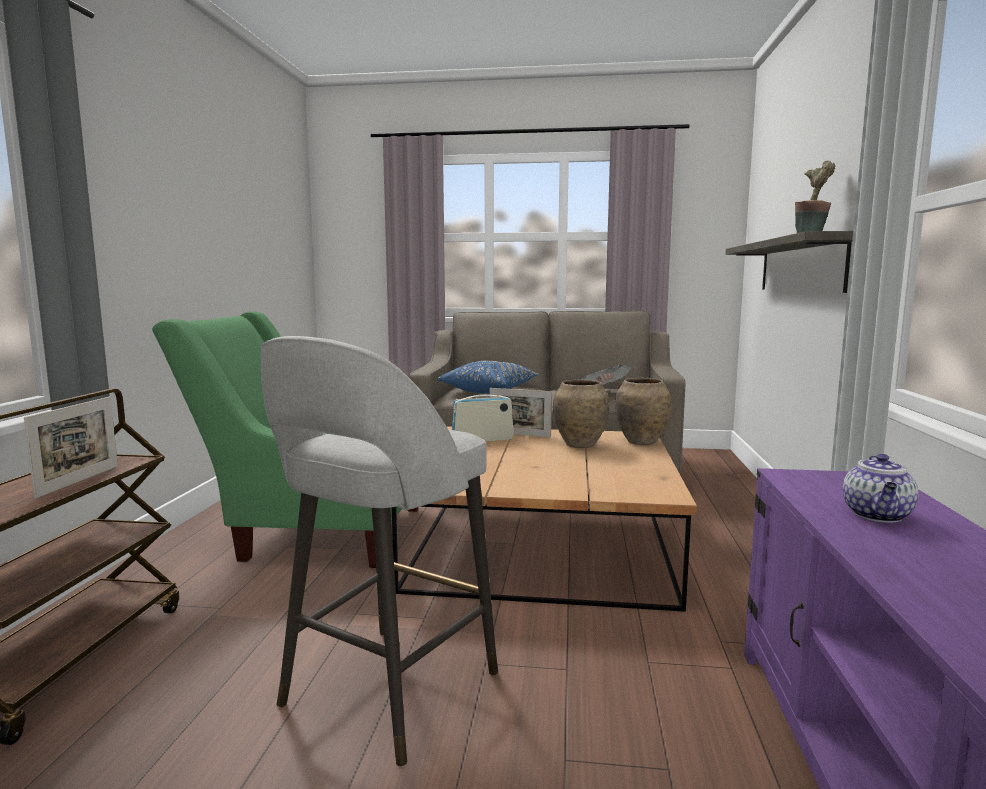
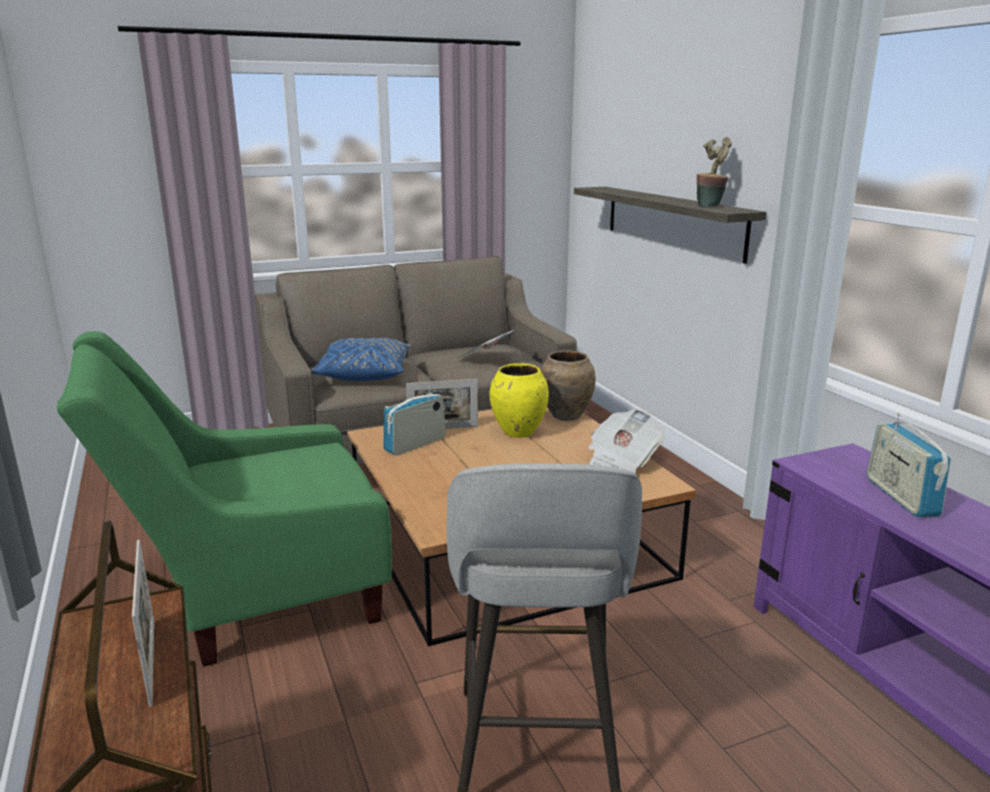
camera: 30 degrees left, 10 degrees up
(580, 445) = (518, 432): brown vase -> yellow vase
(646, 475) = (620, 462): none -> newspaper
(878, 515) = (901, 497): teapot -> radio

